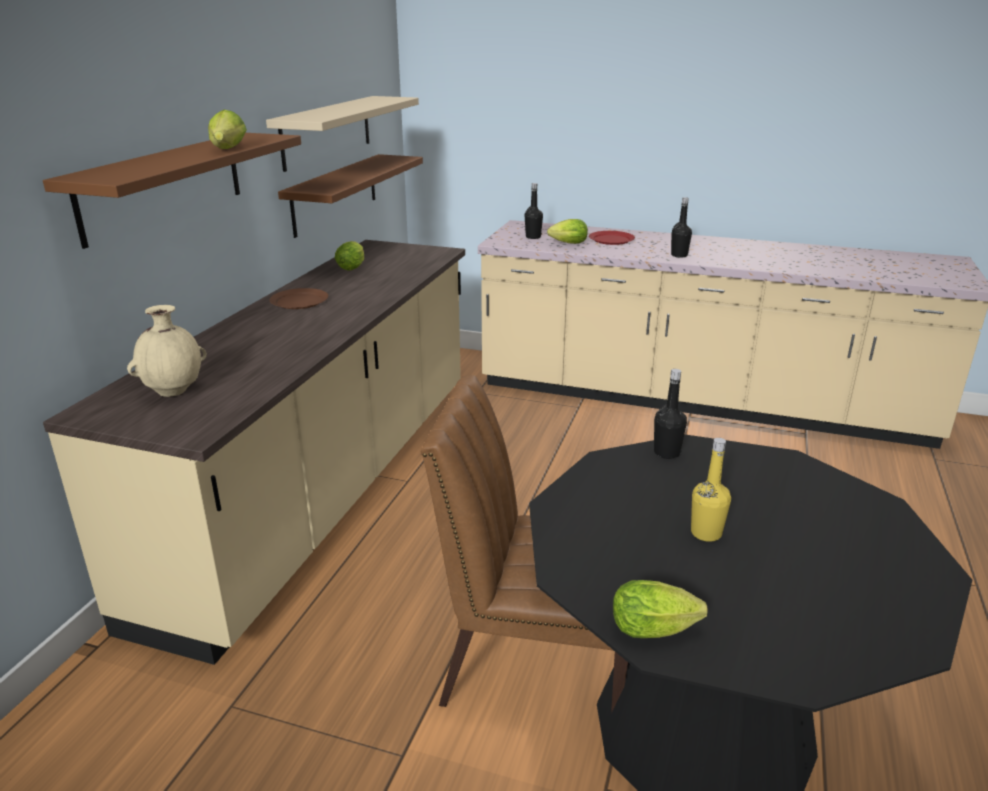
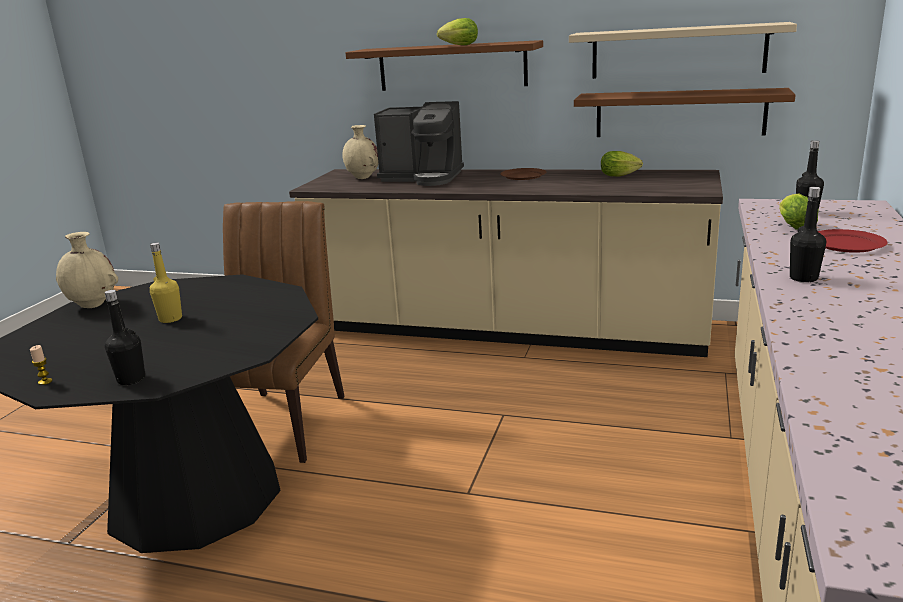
camera: 90 degrees right, 5 degrees down
(236, 351) = (423, 178): none -> coffee machine
(657, 630) = (93, 305): lettuce -> beige vase
(666, 453) = (287, 309): black bottle -> black bottle (131, 379)
(918, 591) = (45, 382): none -> candle

